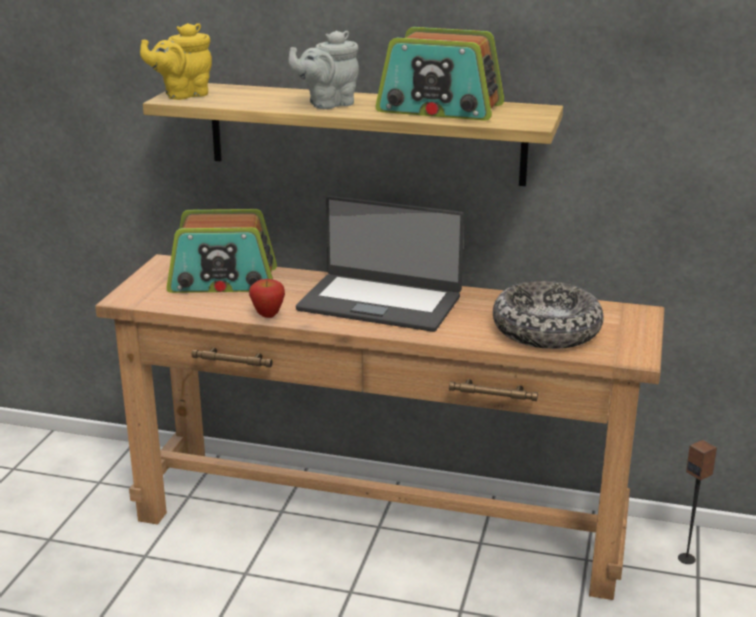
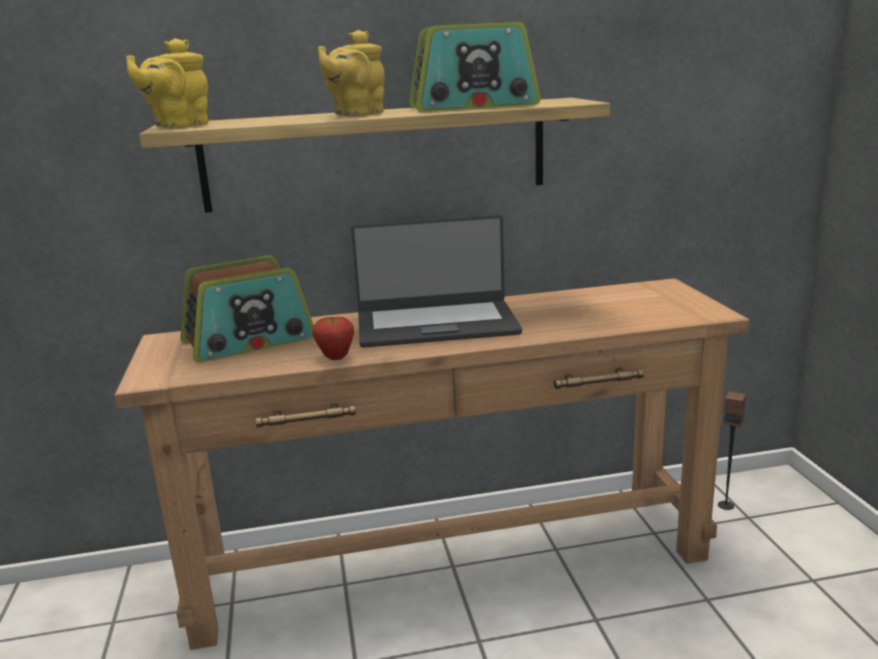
camera: 25 degrees left, 5 degrees down
(328, 104) = (356, 114): grey teapot -> yellow teapot
(546, 330) = (614, 312): bowl -> none

